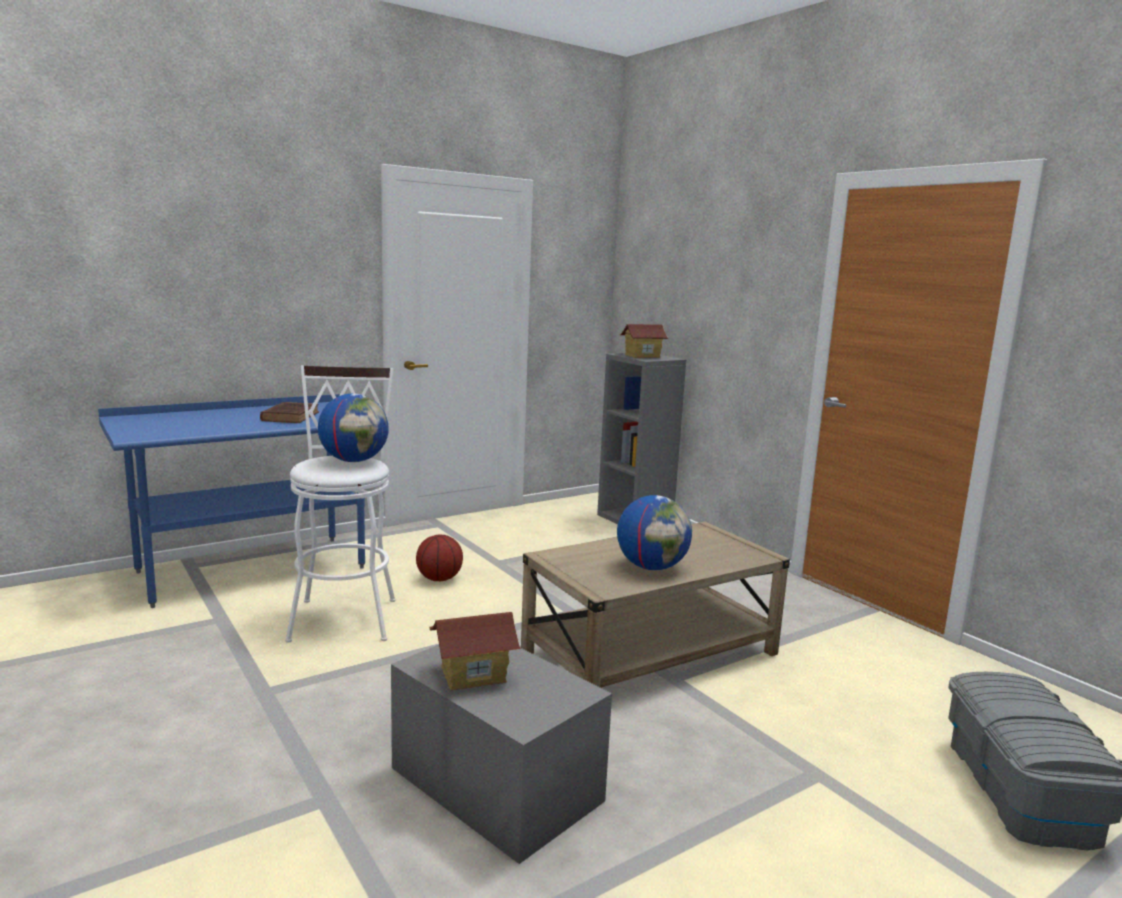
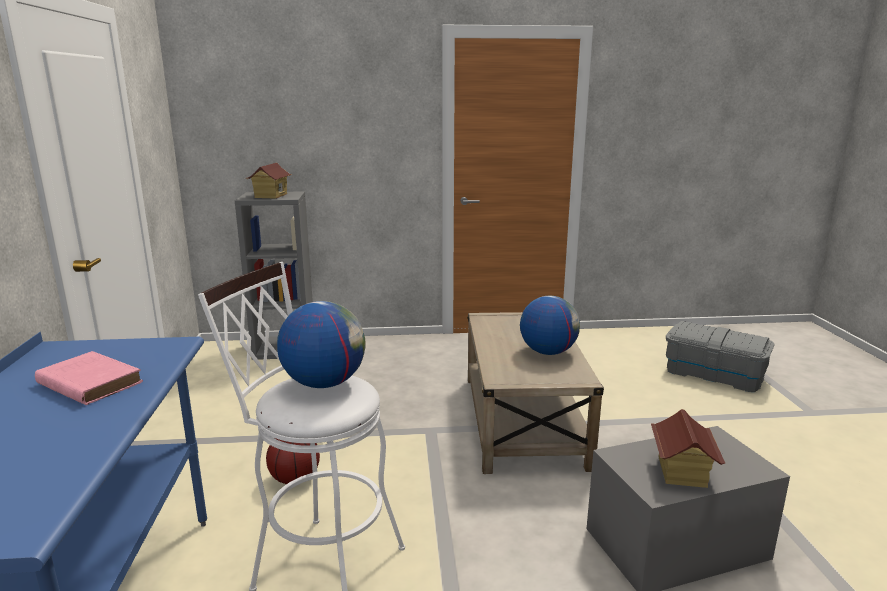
camera: 60 degrees left, 5 degrees up
(291, 416) = (88, 382): brown book -> pink book

